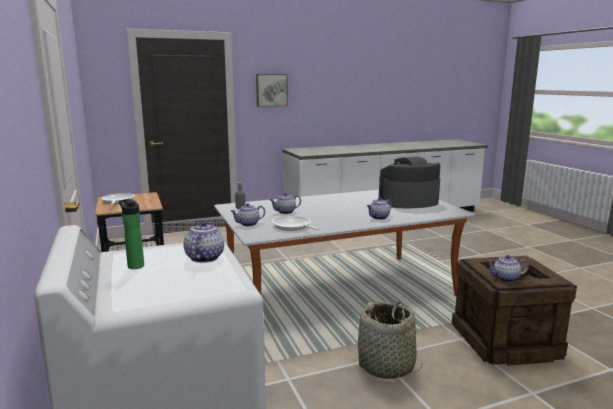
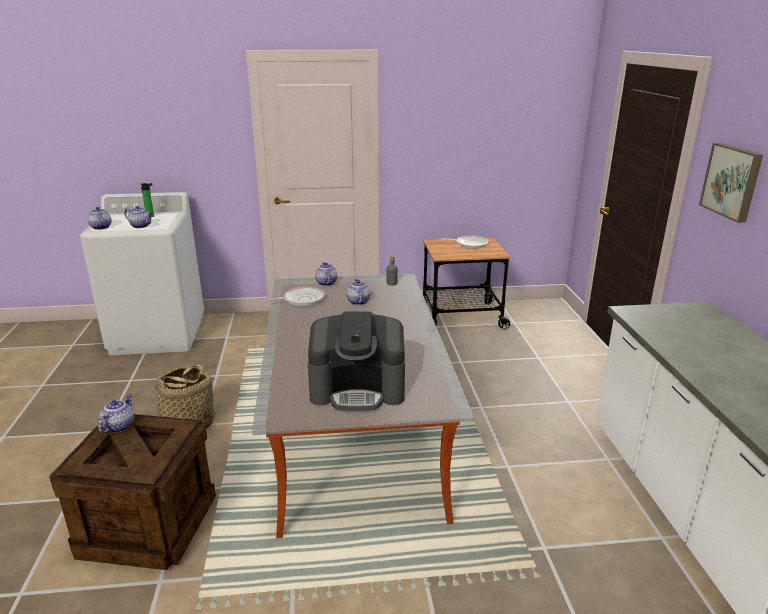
camera: 105 degrees right, 10 degrees up
(379, 217) = (296, 348): teapot -> teapot (101, 227)
(408, 202) = (358, 389): coffee machine -> coffee machine turned 90 degrees clockwise

